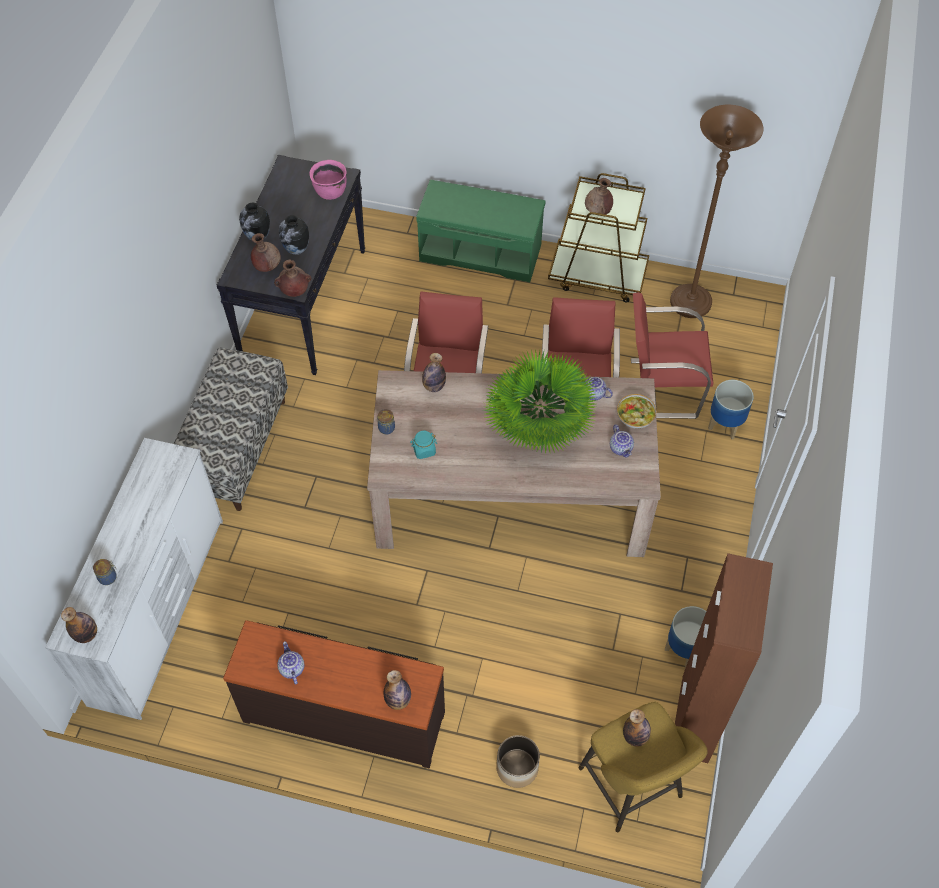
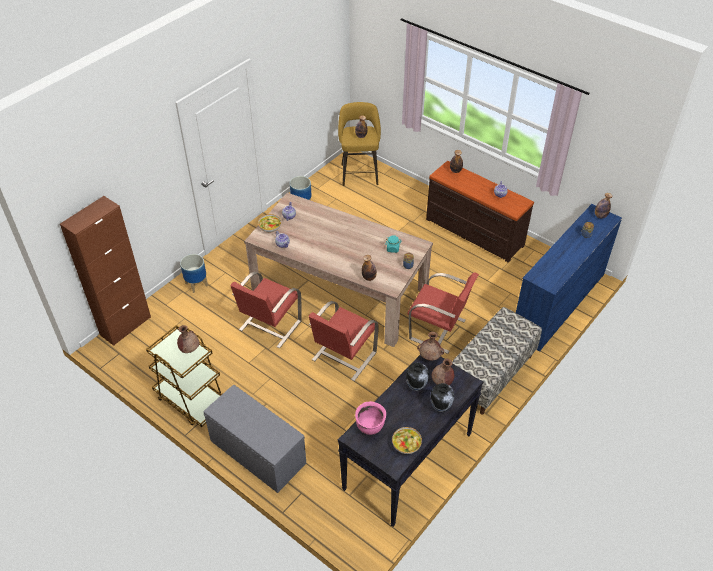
camera: 155 degrees left, 10 degrees down
(159, 610) = (557, 304): white dresser -> blue dresser
(282, 188) = (406, 444): none -> bowl
(481, 252) = (256, 452): green bench -> grey bench
(517, 768) = (404, 192): planter -> none
(538, 432) = (326, 237): potted plant -> none
(661, 388) = (213, 315): red chair -> red chair (438, 330)
(690, 303) = (150, 358): brown floor lamp -> none
(695, 719) = (316, 183): brown cabinet -> brown cabinet (125, 326)

